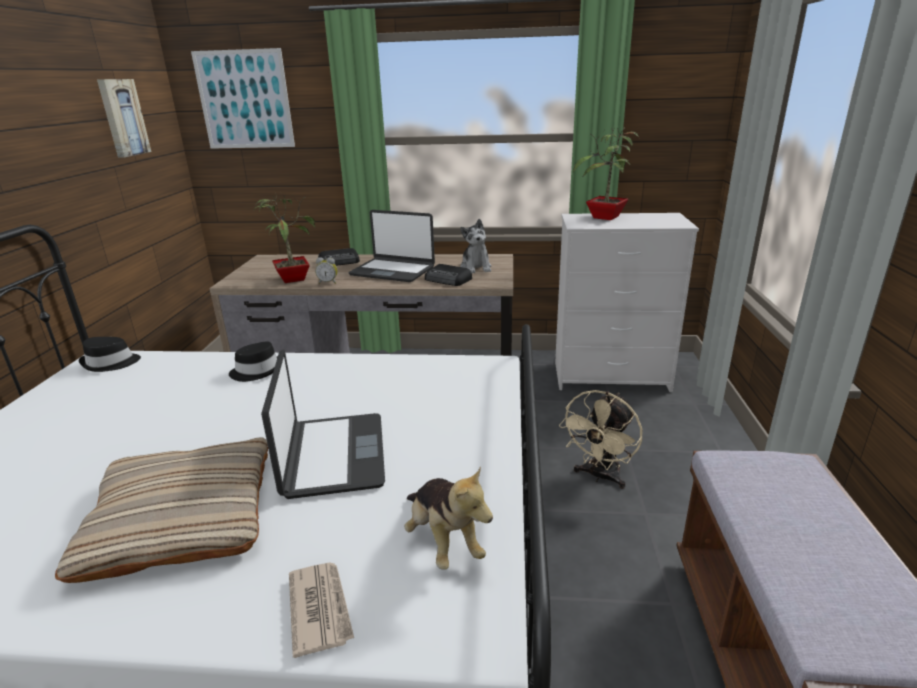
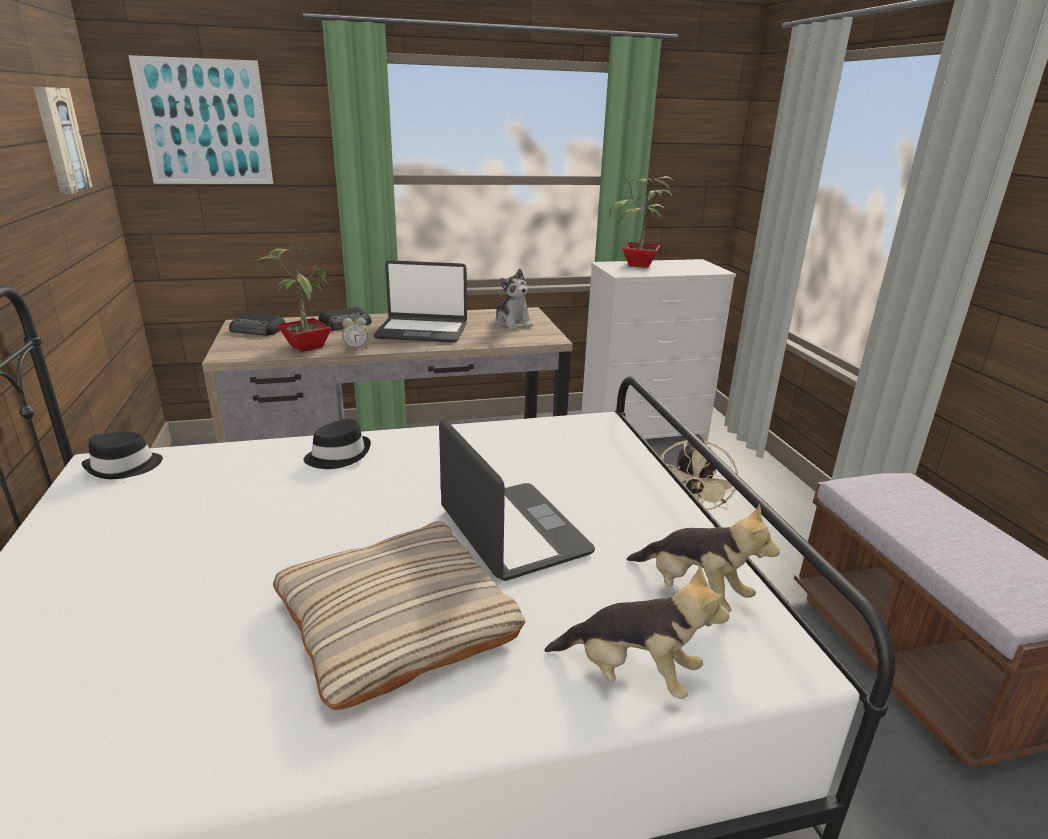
camera: 20 degrees left, 0 degrees up
(320, 608) = (631, 673): newspaper -> plush toy
(448, 280) = (495, 337): radio -> radio (258, 330)

